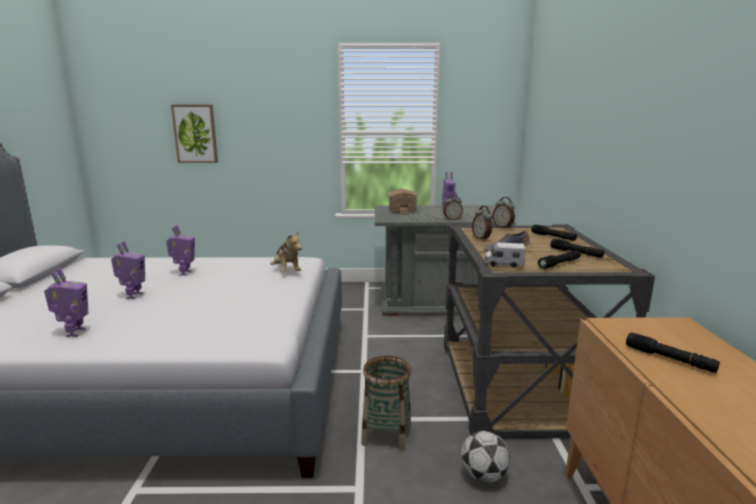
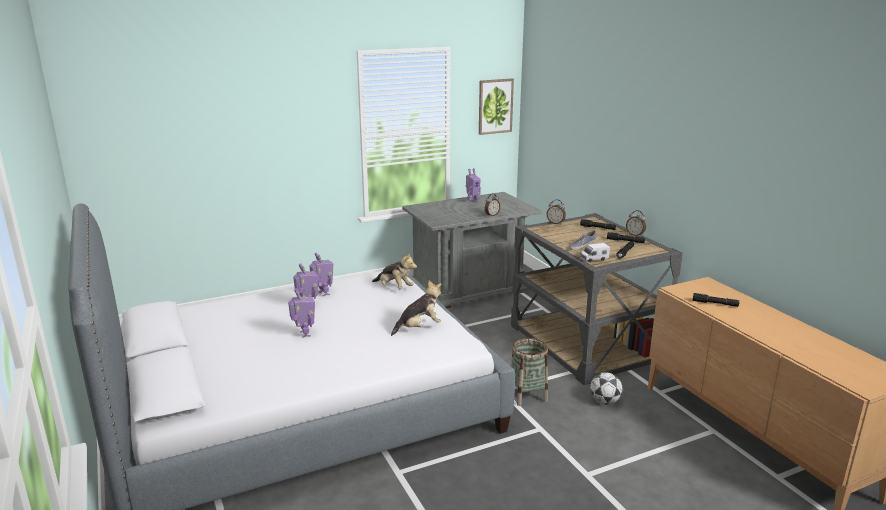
camera: 25 degrees left, 5 degrees up
(74, 332) = (314, 371): toy robot -> toy robot (323, 293)
(195, 134) = (210, 153): picture -> picture (495, 106)
(244, 312) = (419, 327): none -> plush toy
(401, 210) = (435, 209): toy house -> none
(481, 239) = (555, 238): alarm clock -> alarm clock (635, 235)

